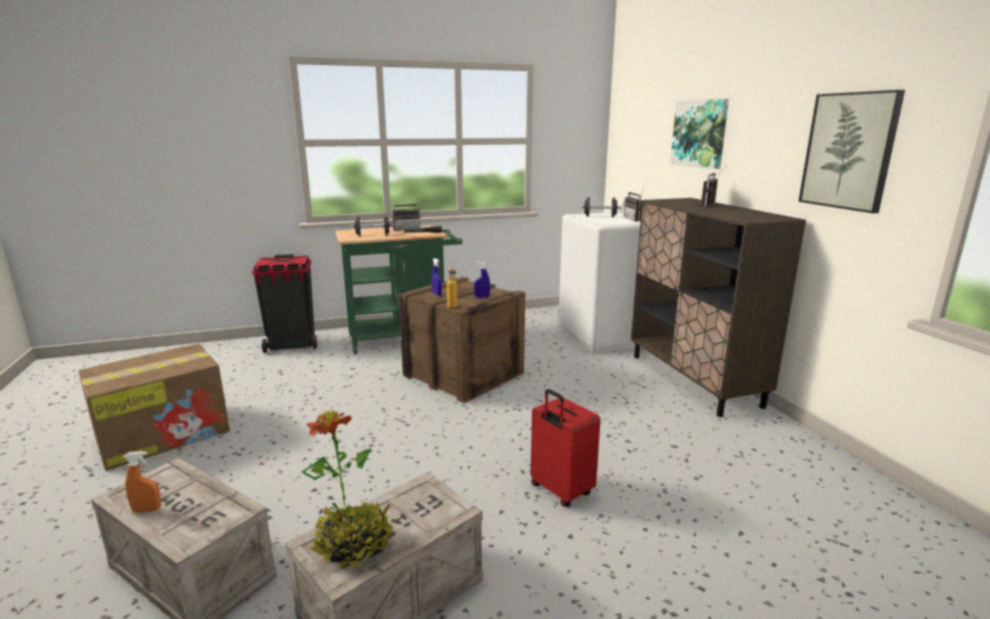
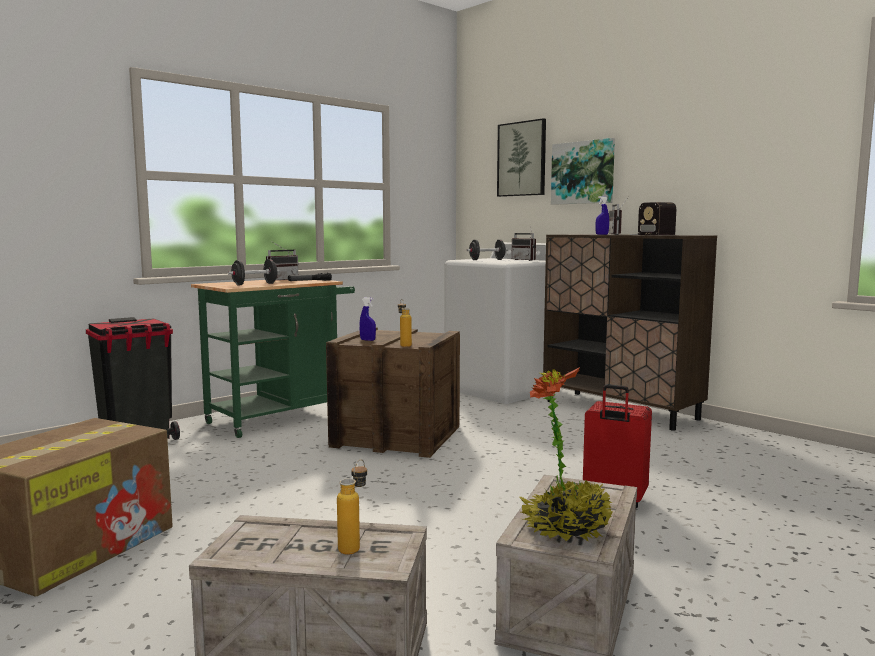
camera: 25 degrees left, 10 degrees down
(147, 510) = (287, 556): orange spray bottle -> none
(195, 514) = (354, 546): none -> bottle
(482, 297) = (421, 338): blue spray bottle -> blue spray bottle (601, 234)
(733, 212) = (650, 234): none -> radio
(849, 151) = (749, 173): picture -> picture (522, 159)

